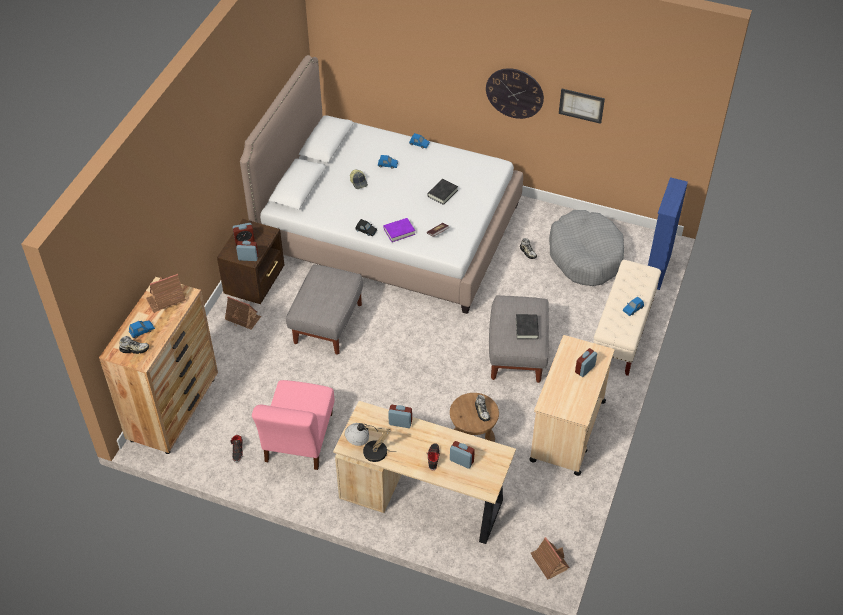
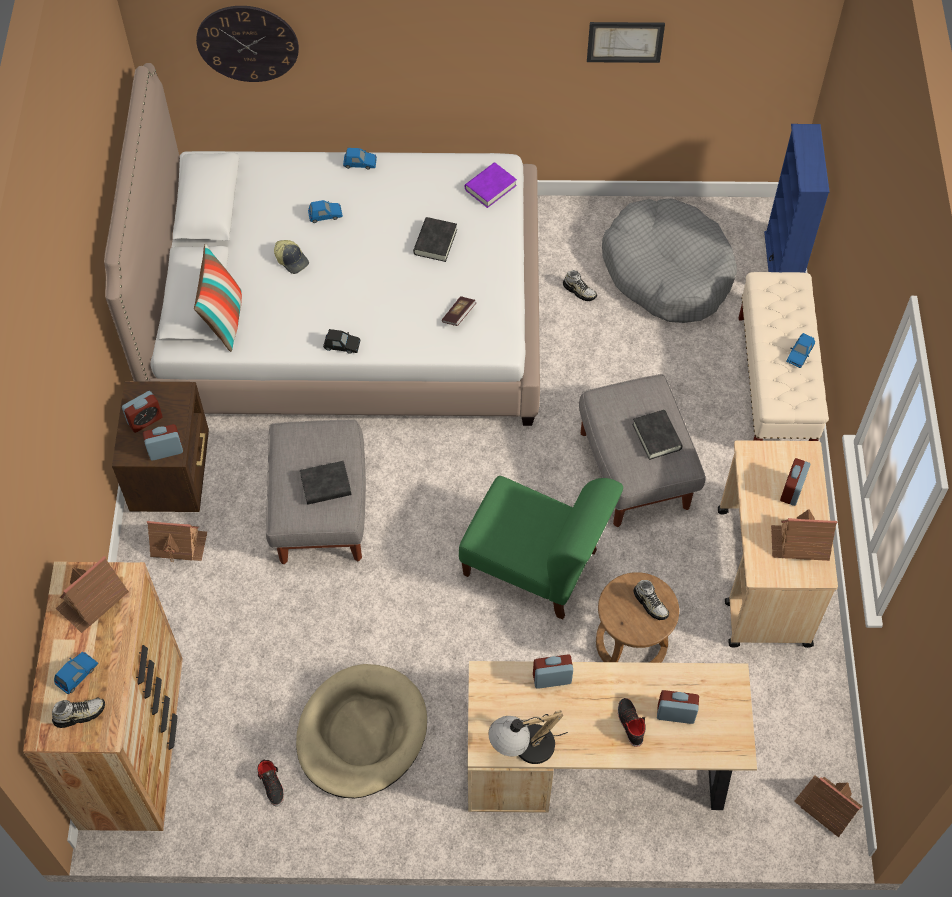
camera: 20 degrees left, 10 degrees up
(298, 440) = (361, 733): pink chair -> beige dog bed
(308, 202) = (223, 320): none -> pillow
(328, 301) = (326, 485): none -> black book
(399, 231) = (396, 331): purple book -> purple book (490, 187)
(435, 386) = (535, 566): none -> green chair
(514, 93) = (508, 46): wall clock -> wall clock (247, 43)
(576, 397) = (800, 543): none -> toy house

